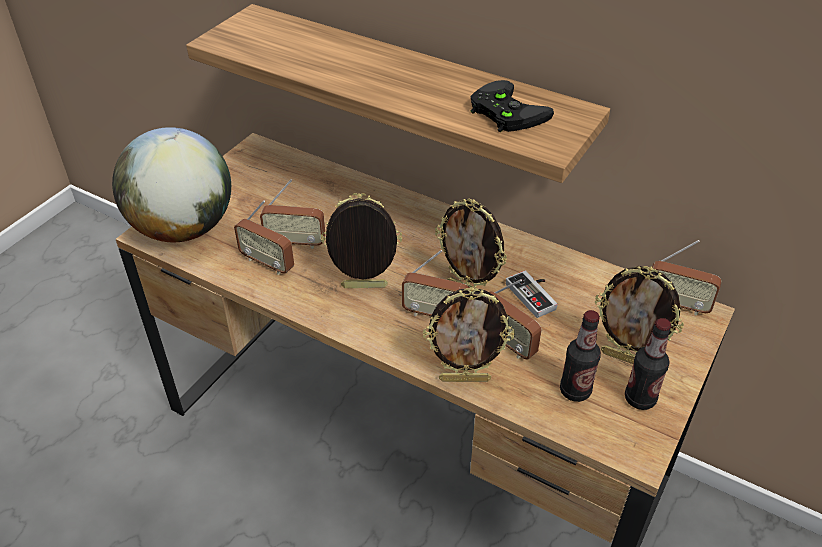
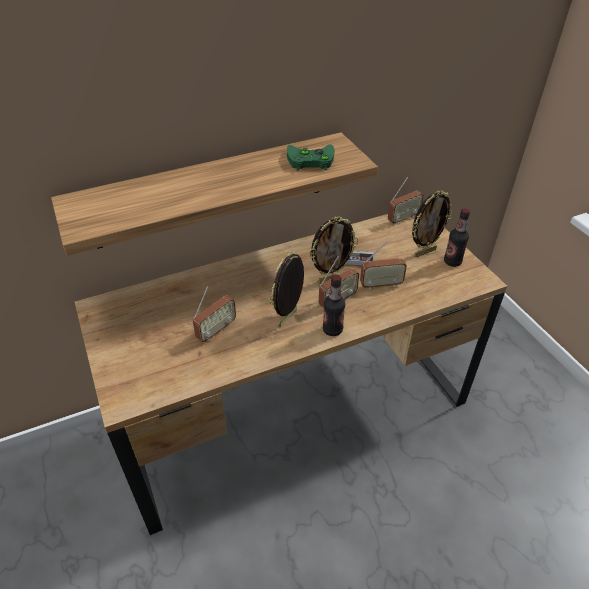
camera: 55 degrees left, 0 degrees up
(184, 228) = (139, 381): globe -> none
(267, 263) = (222, 352): radio -> none
(465, 379) = (394, 313): picture frame -> none
(504, 112) = (309, 160): black game controller -> green game controller
(575, 391) = (432, 279): bottle -> bottle (332, 330)

